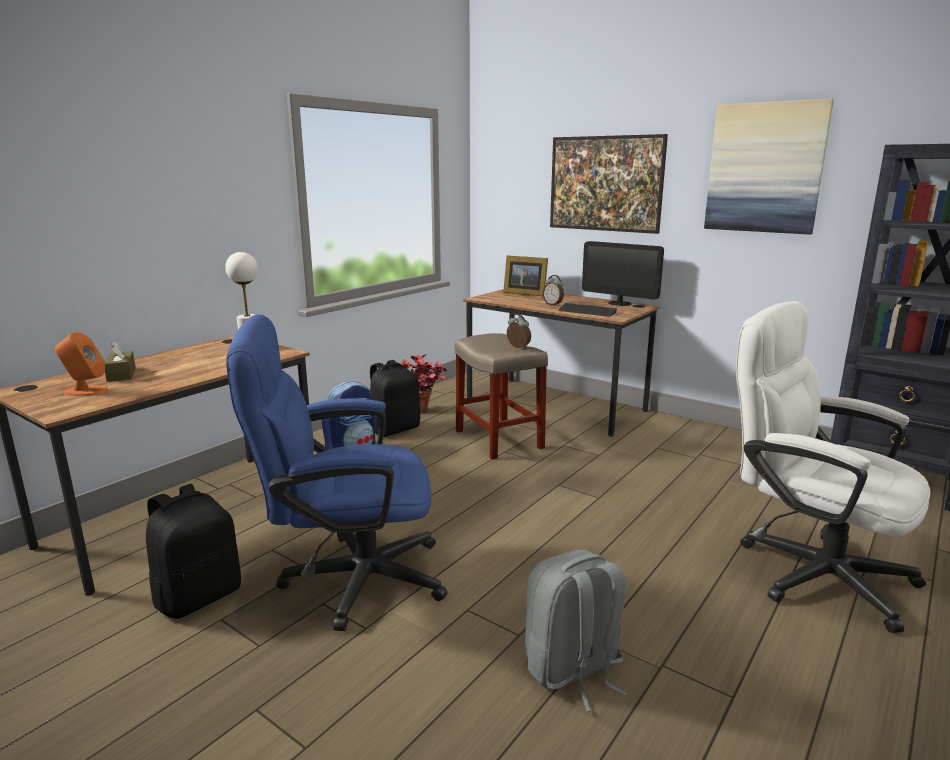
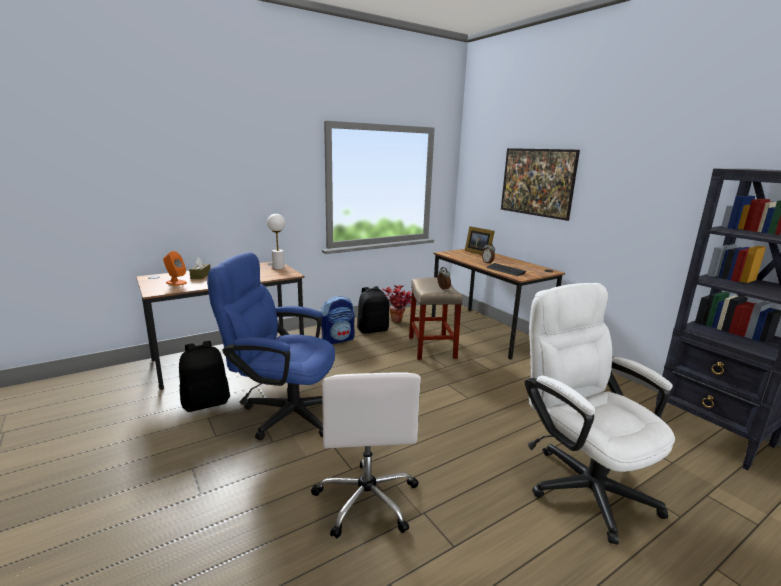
camera: 20 degrees right, 0 degrees up
(573, 670) = (367, 499): grey backpack -> white office chair
(619, 303) = (536, 267): monitor -> none
(765, 168) = (645, 178): picture -> none

